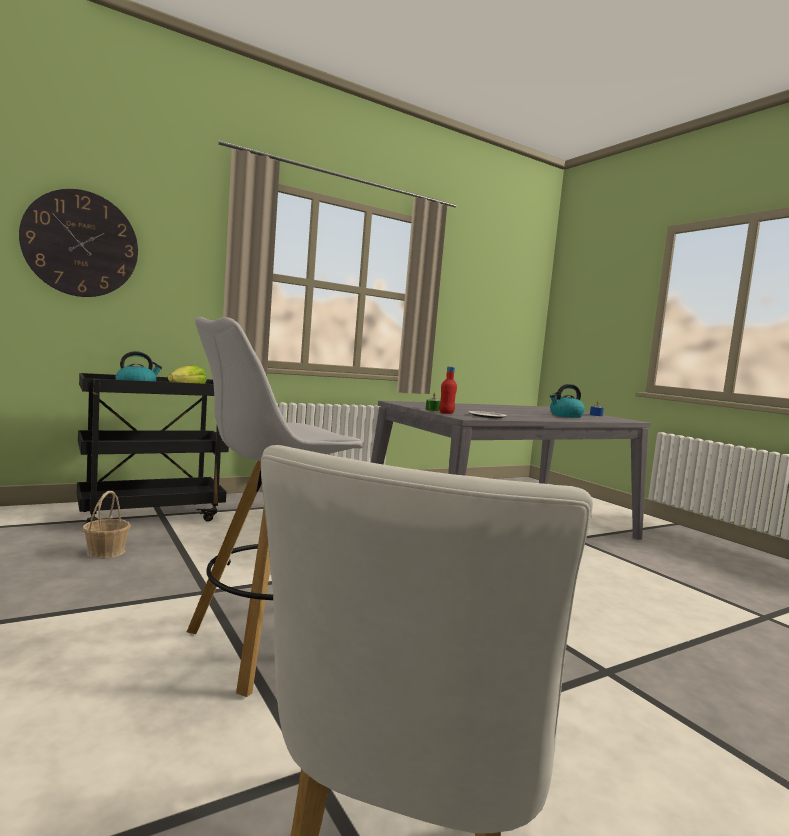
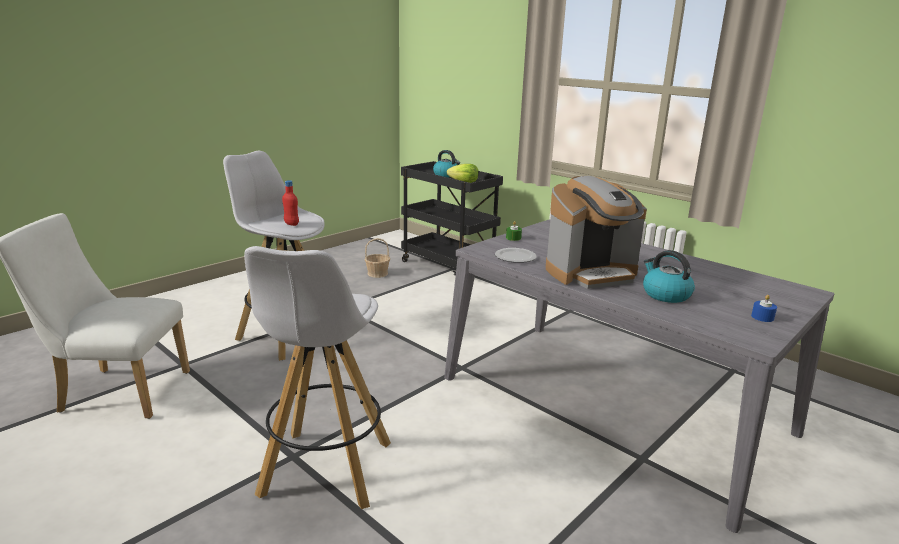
camera: 75 degrees right, 15 degrees up
(81, 244) = (453, 69): wall clock -> none
(446, 413) = (497, 243): red bottle -> red bottle (291, 224)
(526, 415) = (591, 273): none -> coffee machine
(627, 654) = (326, 470): none -> white stool

